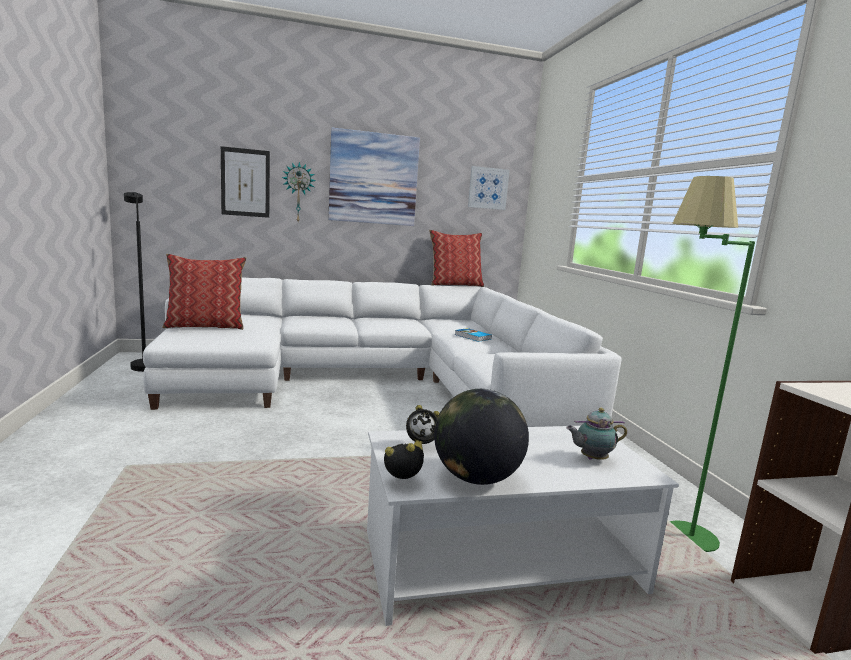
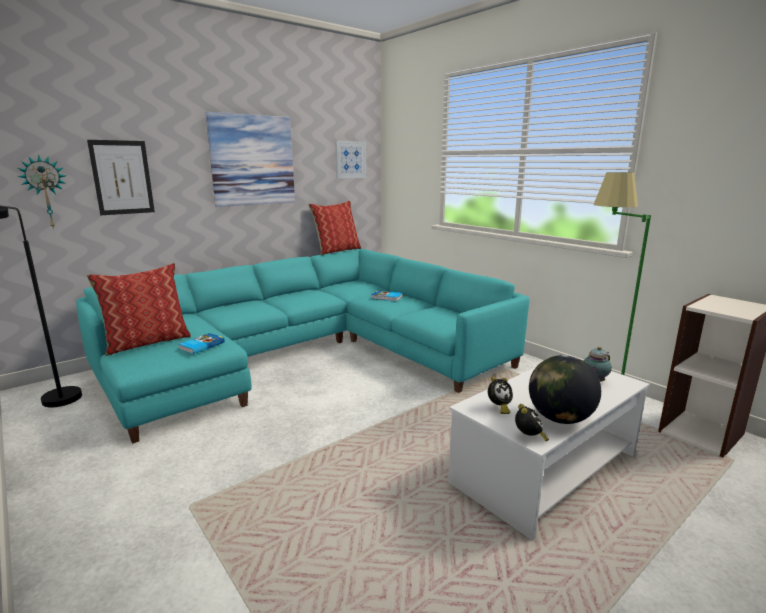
camera: 25 degrees left, 5 degrees up
(240, 336) = (201, 345): none -> book
(298, 193) = (181, 182): wall clock -> wall clock (45, 192)
(378, 382) = (309, 353): white sofa -> turquoise sofa
(403, 482) = (529, 438): alarm clock -> alarm clock turned 120 degrees clockwise

